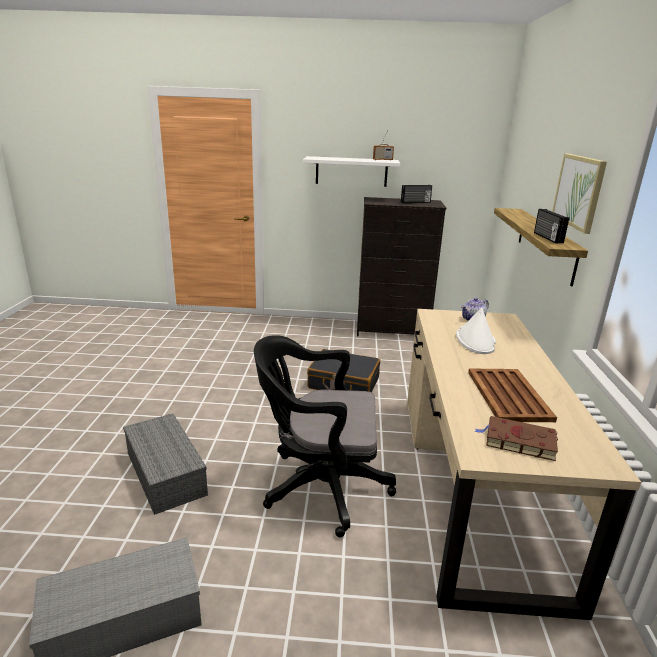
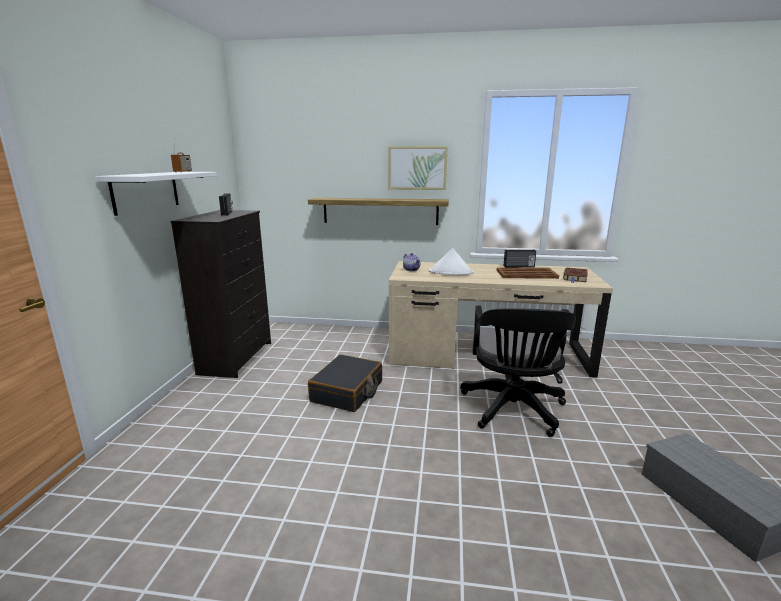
camera: 85 degrees left, 5 degrees down
(167, 474) = (533, 507): grey storage box -> none
(547, 238) = (419, 200): radio -> radio (519, 266)

